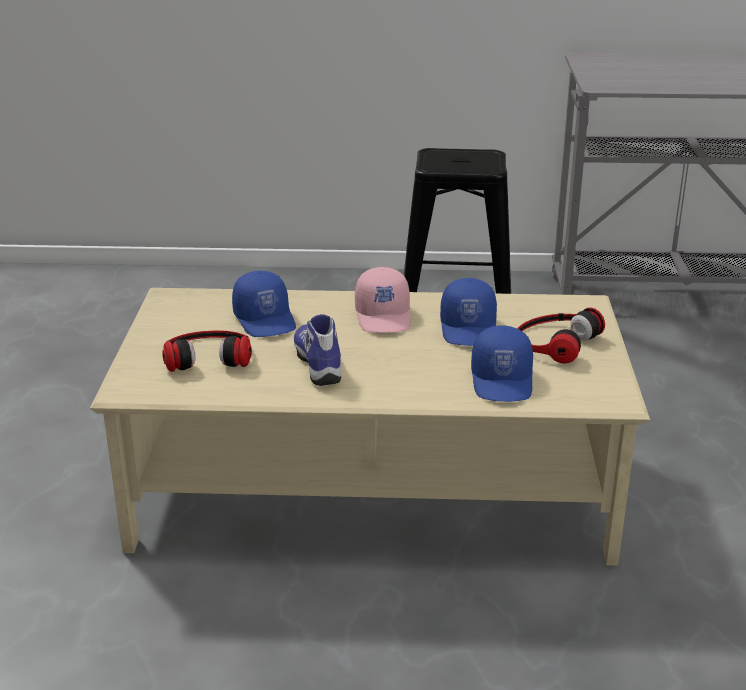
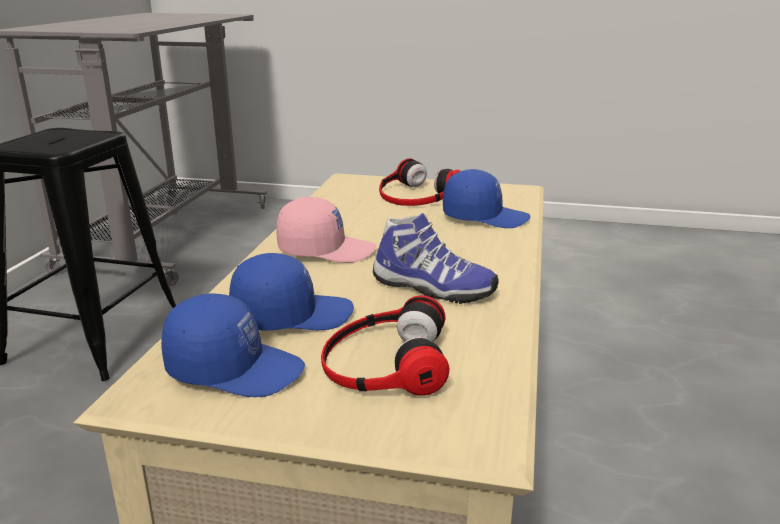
camera: 80 degrees left, 5 degrees down
(320, 364) = (431, 289): shoe -> shoe turned 150 degrees counterclockwise
(469, 328) = (376, 219): blue cap -> blue cap (235, 368)

